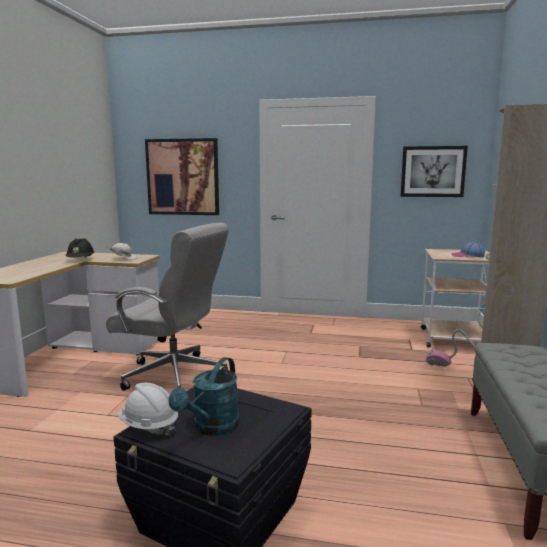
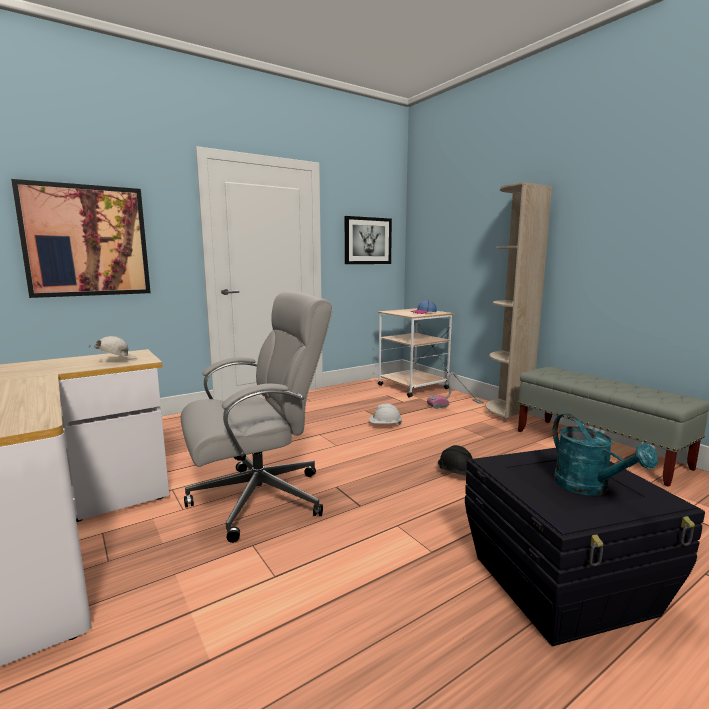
camera: 45 degrees left, 0 degrees up
(80, 260) = (44, 374): black hard hat -> black hard hat (458, 474)
(149, 426) = (562, 513): white hard hat -> white hard hat (385, 425)

